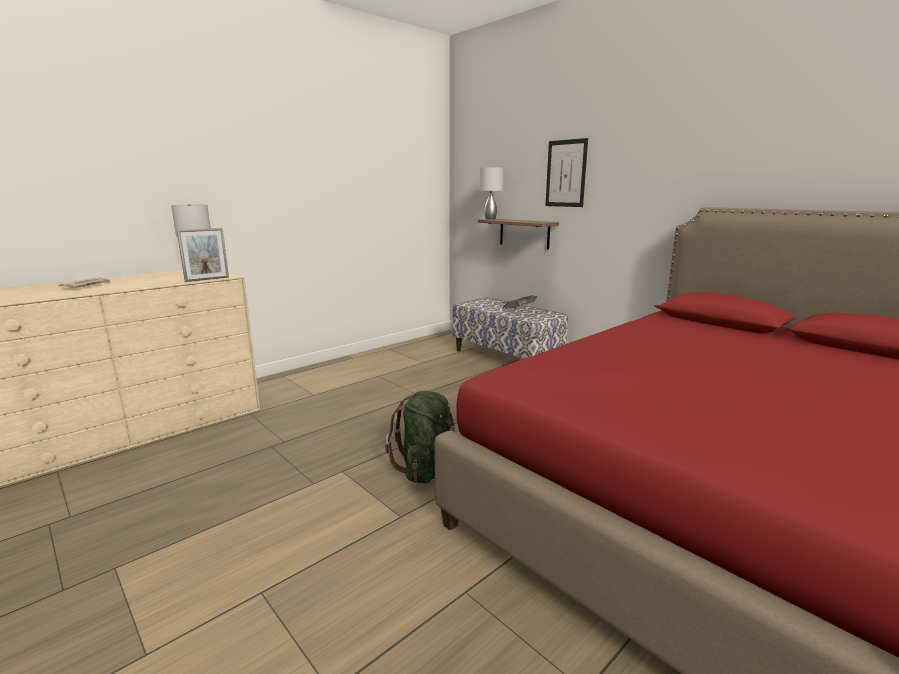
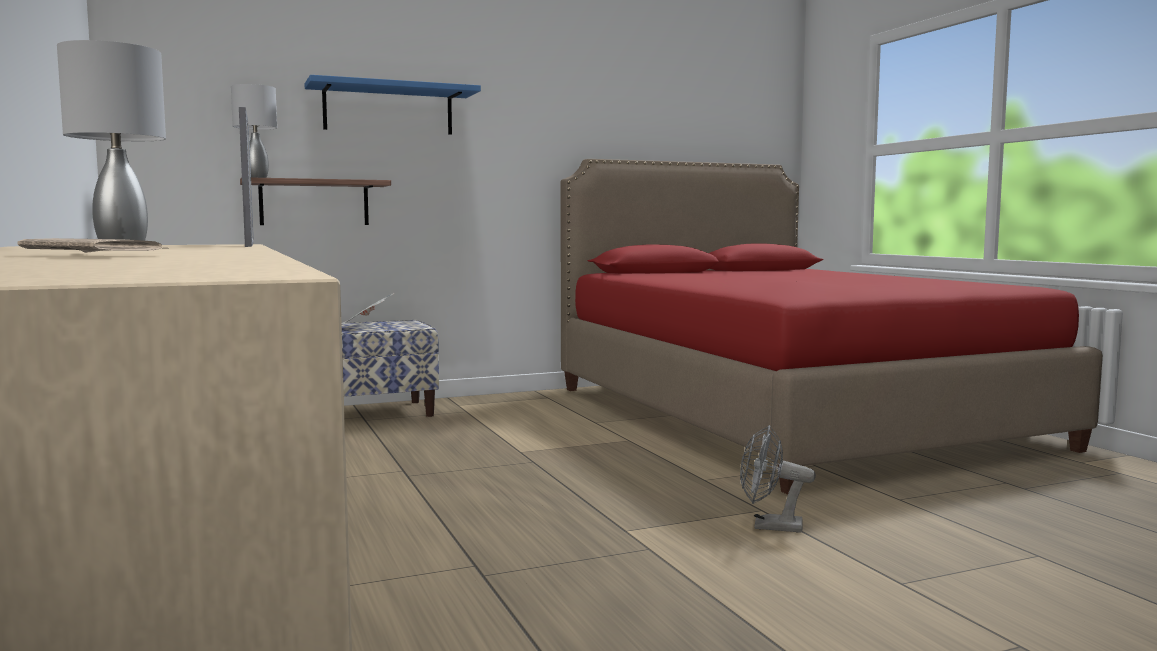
camera: 70 degrees left, 10 degrees down
(365, 523) = (769, 526): none -> grey fan
(427, 469) = (655, 488): green backpack -> none
(566, 173) = (388, 110): picture -> blue shelf

